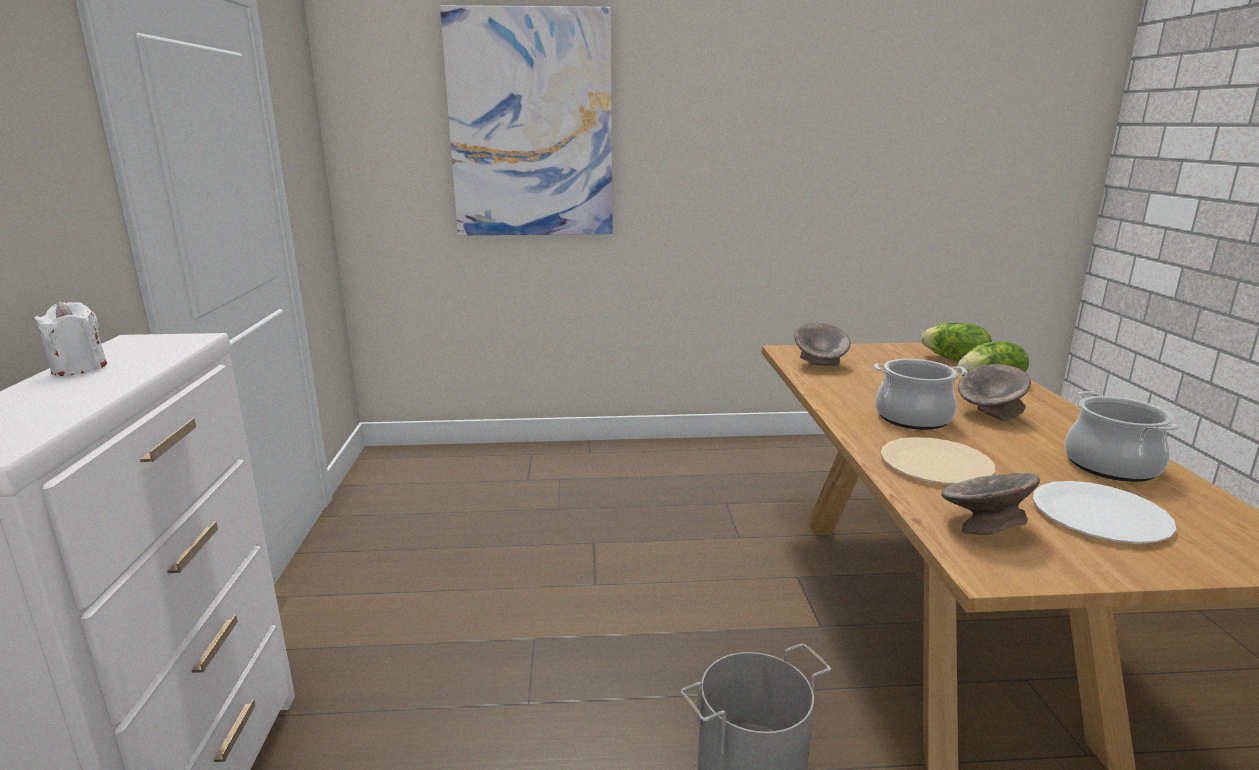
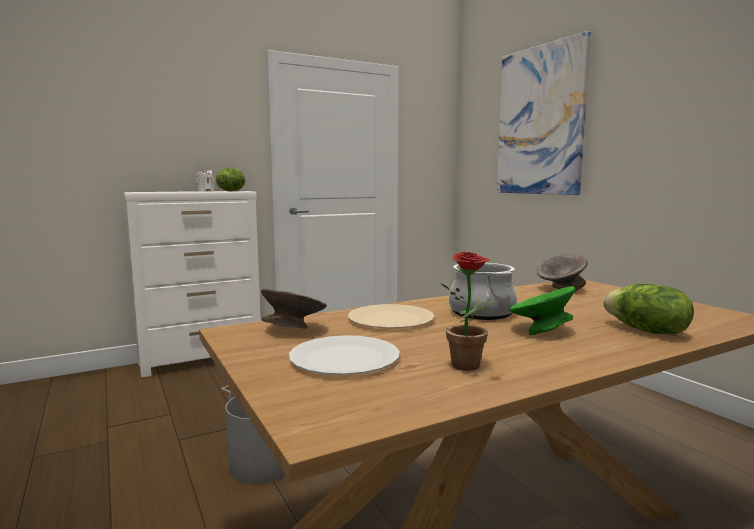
camera: 65 degrees right, 10 degrees down
(955, 360) = (696, 319): lettuce -> lettuce (231, 191)
(989, 414) = (540, 331): grey bowl -> green bowl
(1112, 466) = (471, 367): cooking pot -> potted plant

